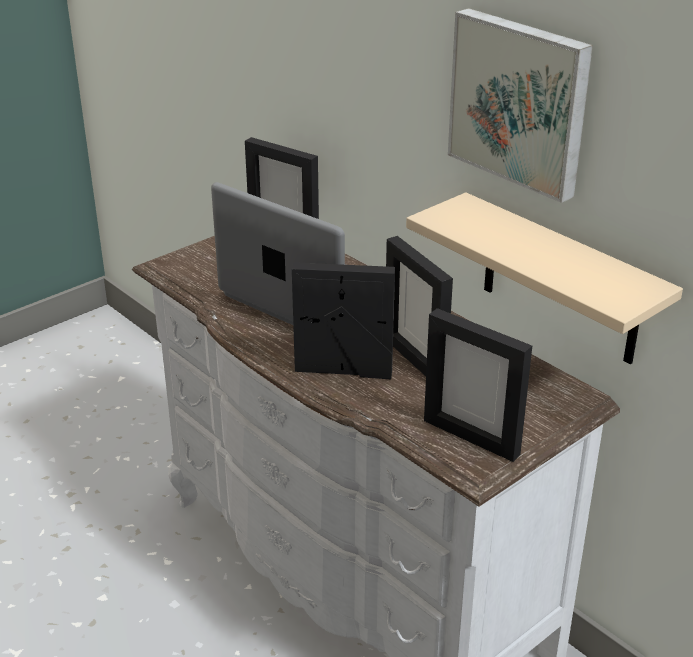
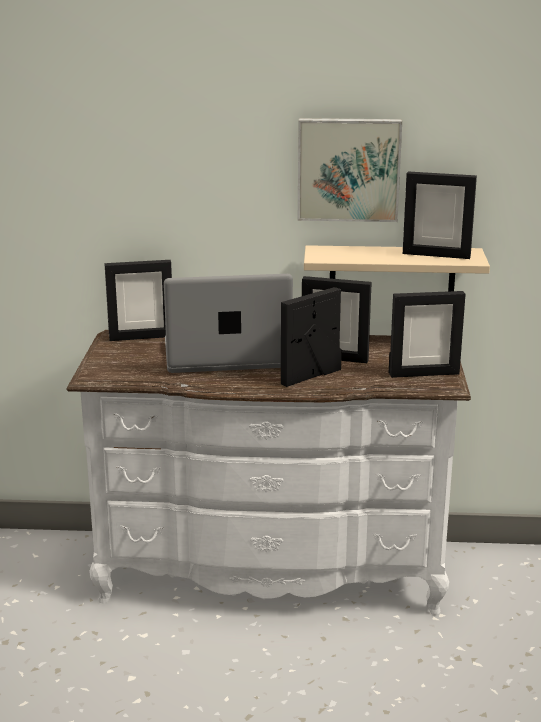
camera: 45 degrees left, 10 degrees down
(589, 273) = (436, 254): none -> picture frame

